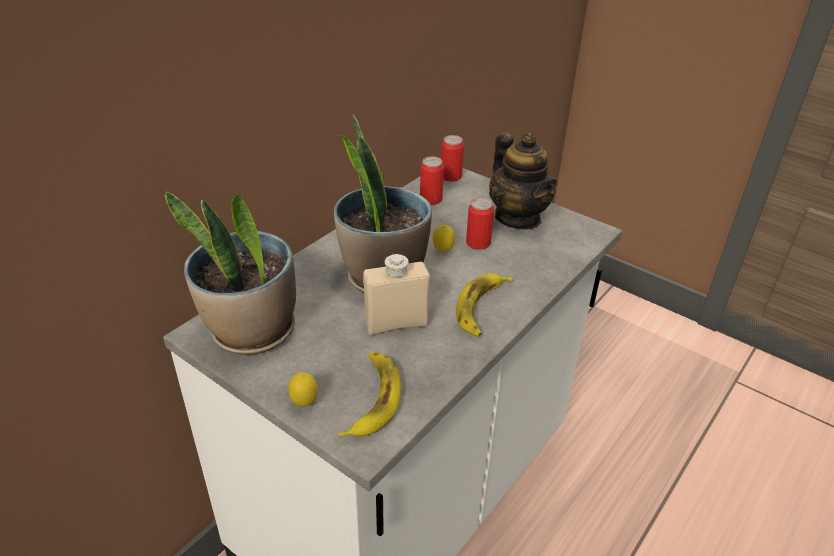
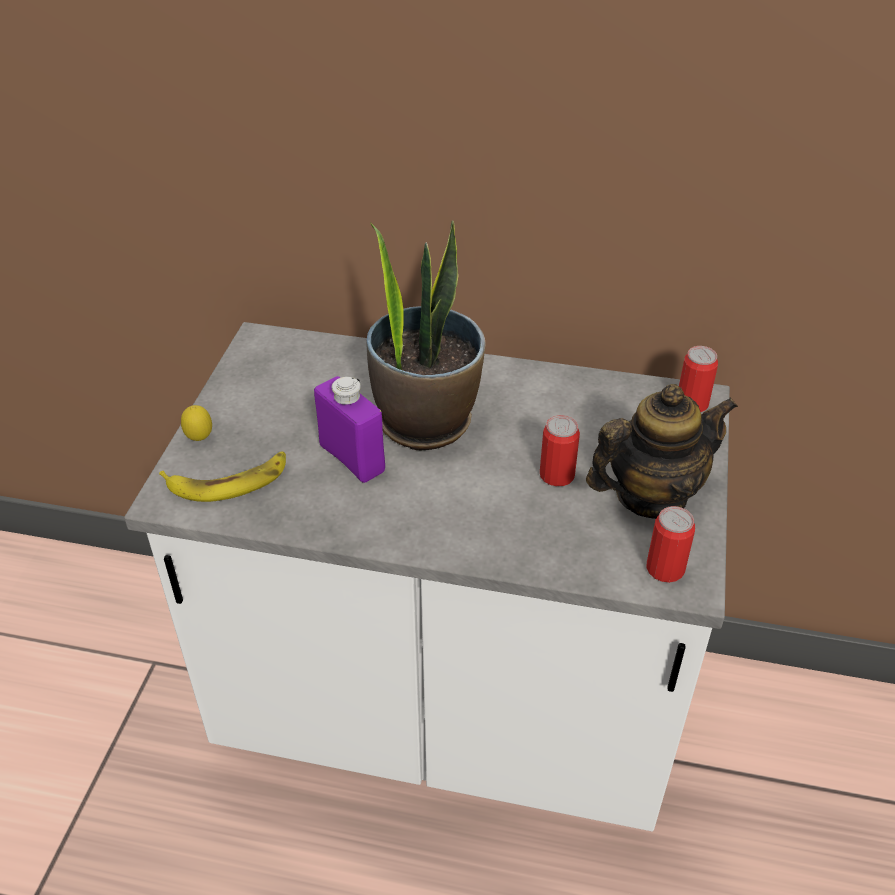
camera: 65 degrees right, 5 degrees up
(252, 332) = (278, 368): potted plant -> none
(396, 324) = (352, 458): beige bottle -> purple bottle
(431, 199) = (618, 404): can -> can (665, 568)
(443, 251) = (513, 451): lemon -> none
(481, 308) = (425, 517): banana -> none
(518, 217) = (651, 495): teapot -> teapot turned 150 degrees counterclockwise

